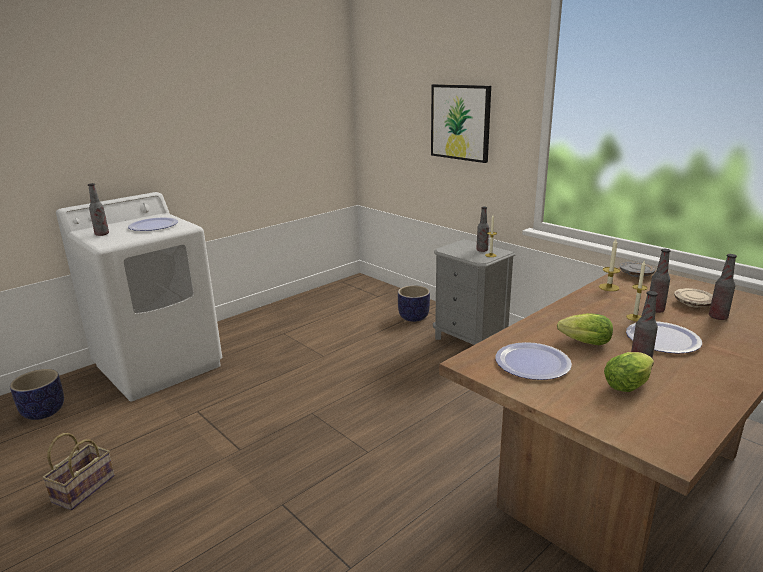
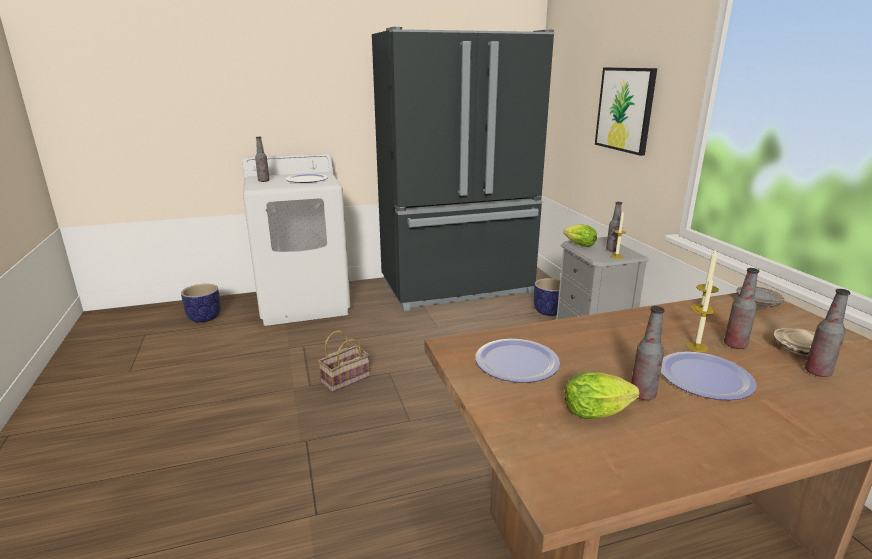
camera: 25 degrees right, 0 degrees up
(84, 487) = (186, 380): basket -> basket (346, 379)
(313, 312) = (457, 287): none -> black fridge
(582, 342) = (598, 357): lettuce -> lettuce (578, 244)

